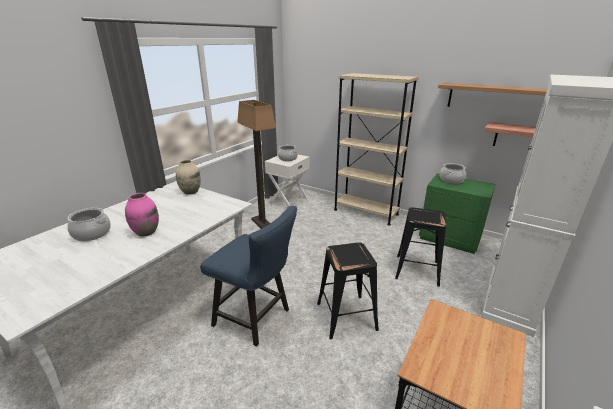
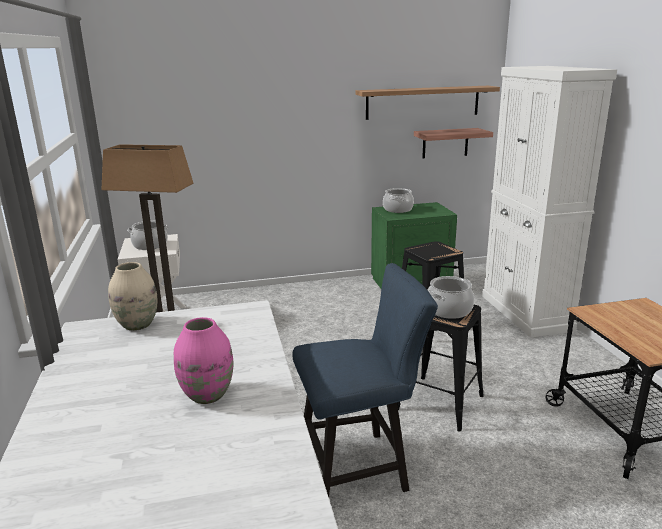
camera: 45 degrees left, 5 degrees down
(92, 233) = (111, 447): cooking pot -> cooking pot (448, 310)
(365, 212) = (289, 292): beige bookcase -> none

